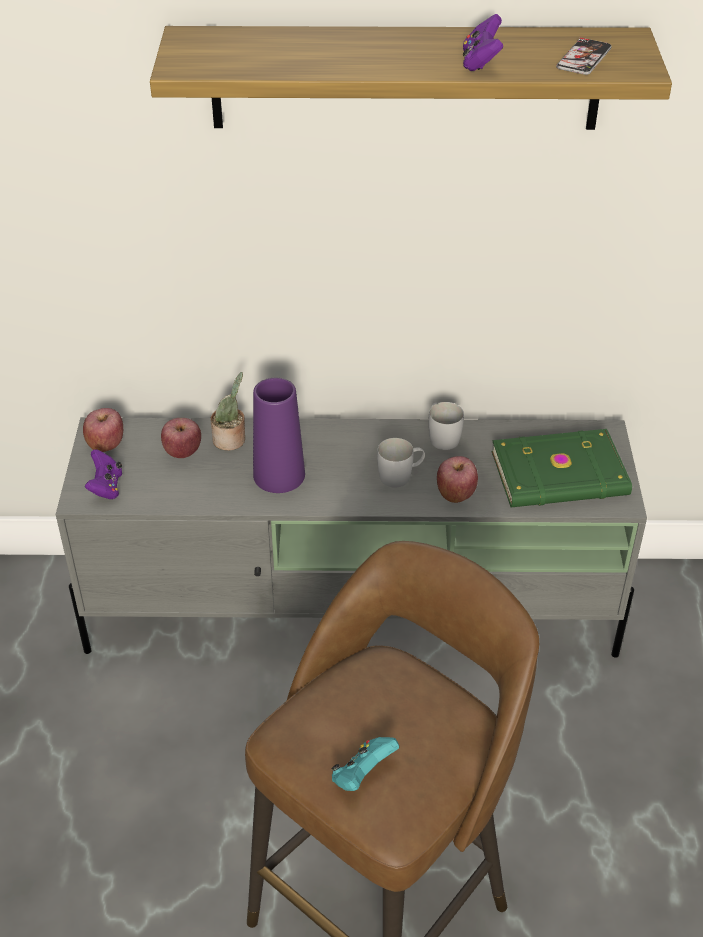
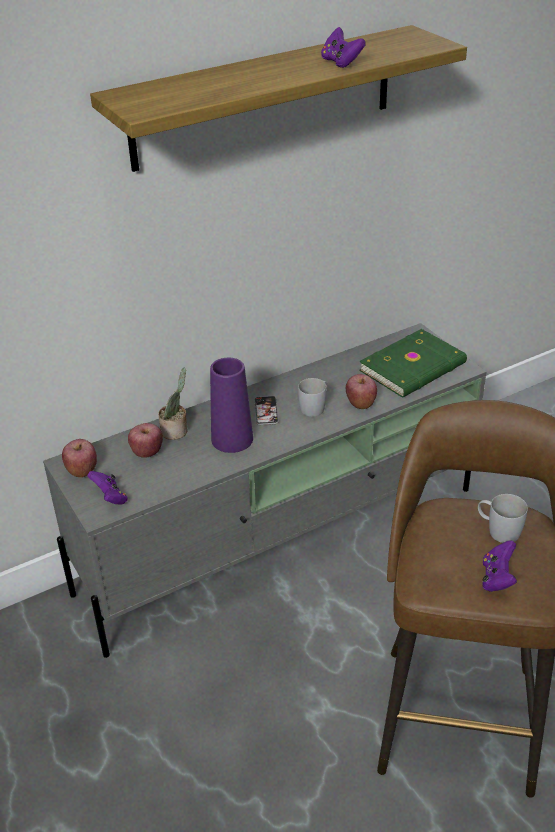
camera: 30 degrees left, 5 degrees down
(362, 775) = (497, 578): turquoise game controller -> purple game controller
(441, 436) = (319, 373): white mug -> white mug (498, 530)
(584, 58) = (399, 46): phone -> phone (266, 411)

